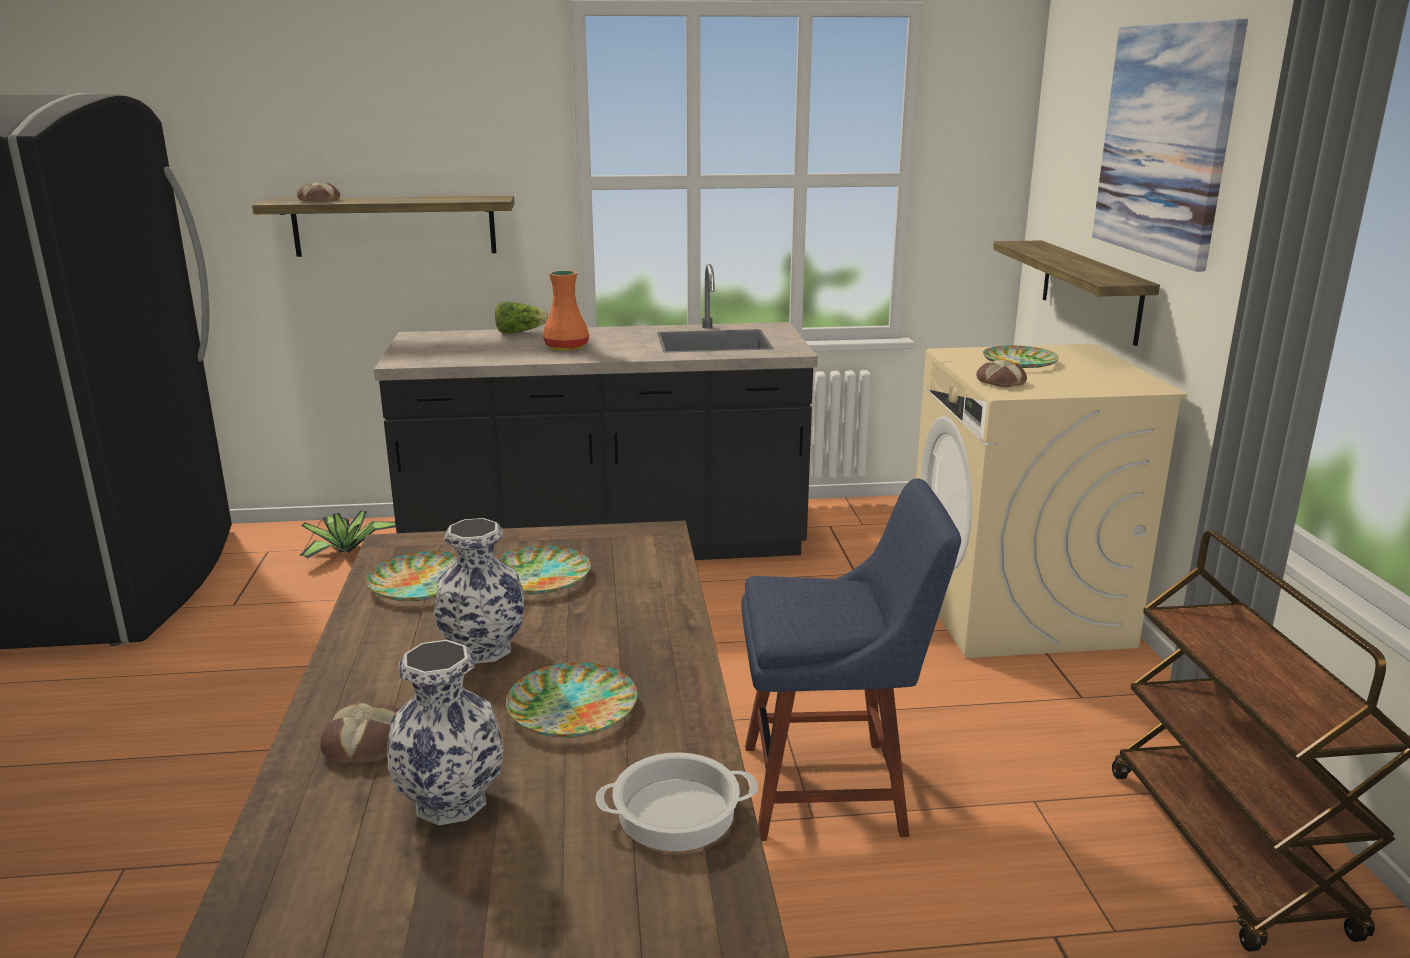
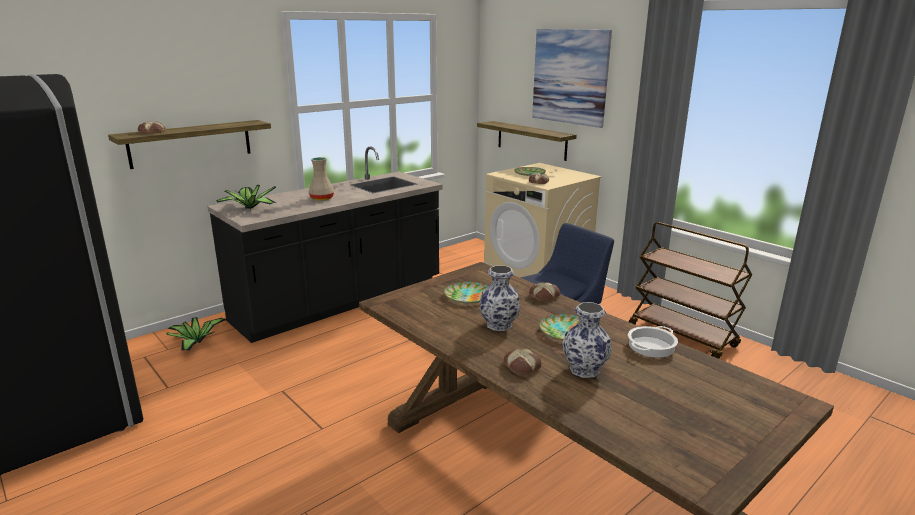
camera: 35 degrees left, 0 degrees up
(422, 583) = (427, 311): plate -> none
(437, 345) = (248, 208): none -> potted plant
(520, 332) = (280, 195): lettuce -> none
(566, 347) = (321, 198): orange vase -> beige vase
(671, 620) = (543, 295): none -> bread

